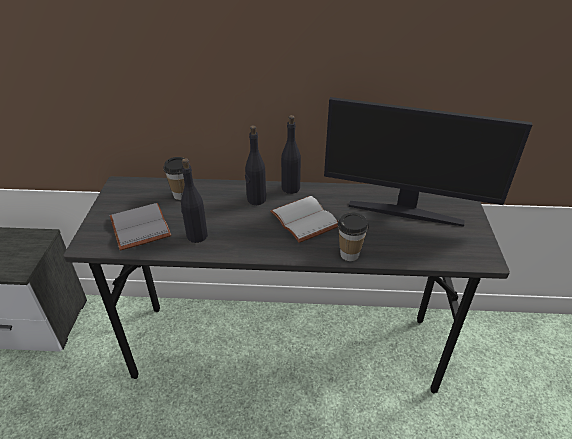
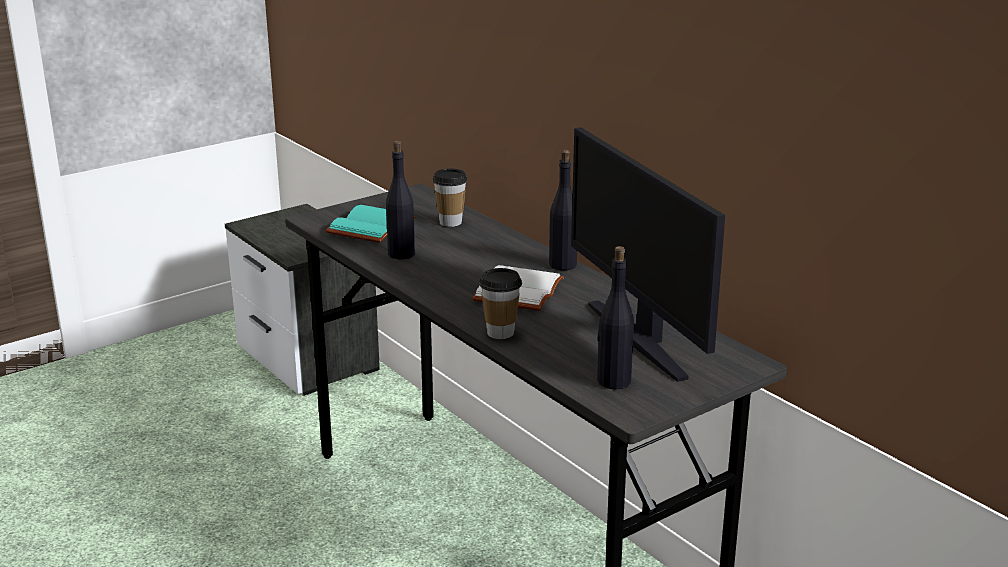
camera: 50 degrees right, 15 degrees down
(138, 227) = (369, 226): grey book -> turquoise book
(256, 200) = (508, 257): black bottle -> black bottle (613, 381)

